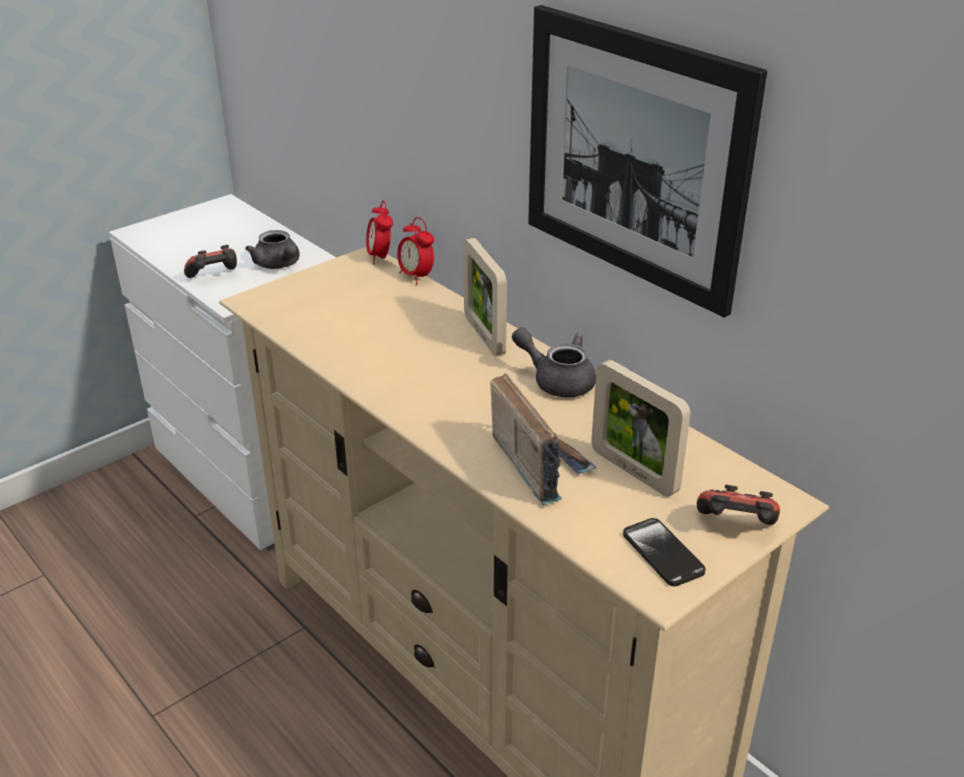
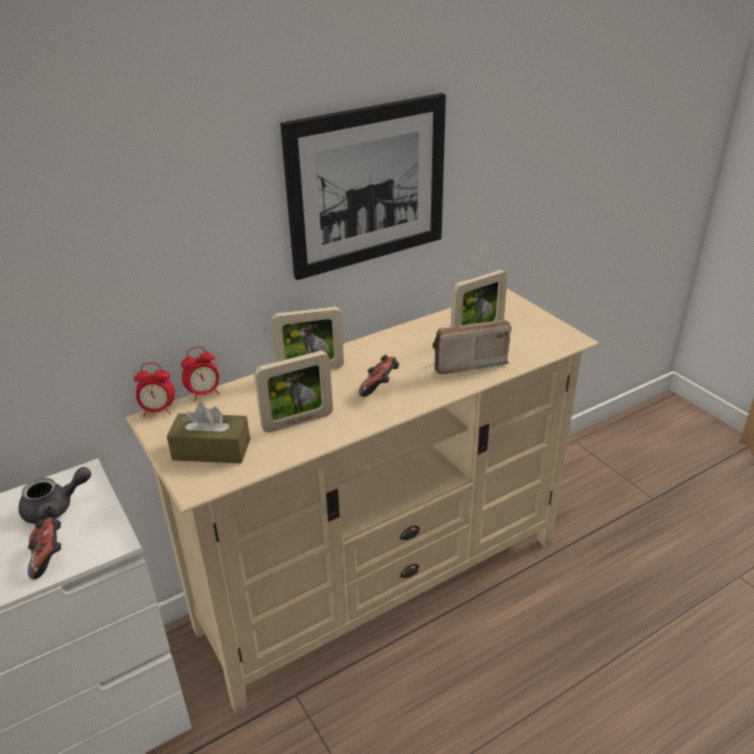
camera: 80 degrees left, 0 degrees up
(312, 298) = (211, 450): none -> brown tissue box
(368, 341) = (297, 421): none -> picture frame
(557, 380) = (377, 347): grey teapot -> none
(663, 553) = (546, 334): phone -> none
(735, 527) = (525, 312): game controller -> game controller (380, 387)

